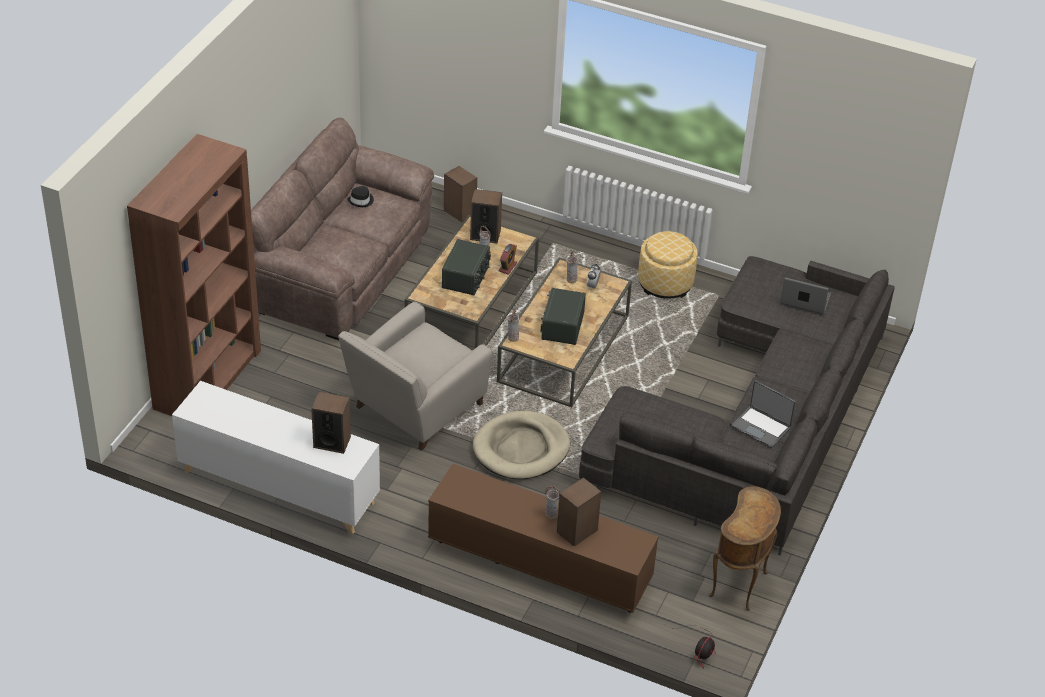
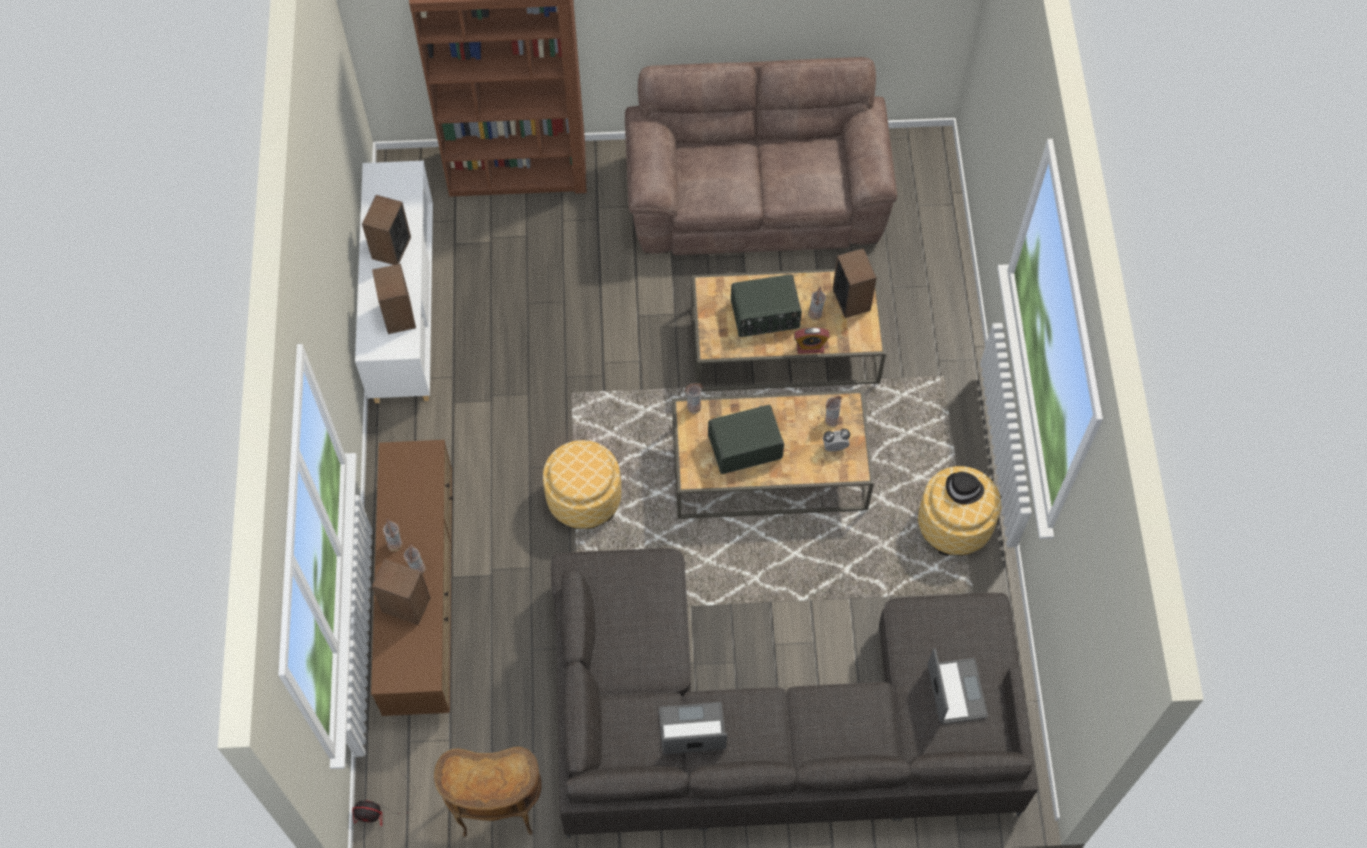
camera: 65 degrees right, 20 degrees up
(361, 201) = (808, 155): black hat -> black hat (964, 489)
(414, 409) = (584, 370): beige armchair -> none
(459, 212) = (931, 260): speaker -> speaker (391, 248)
(521, 449) = (584, 498): beige dog bed -> ottoman
(522, 520) = (395, 544): none -> vase
(761, 427) = (692, 730): laptop -> laptop turned 75 degrees clockwise

